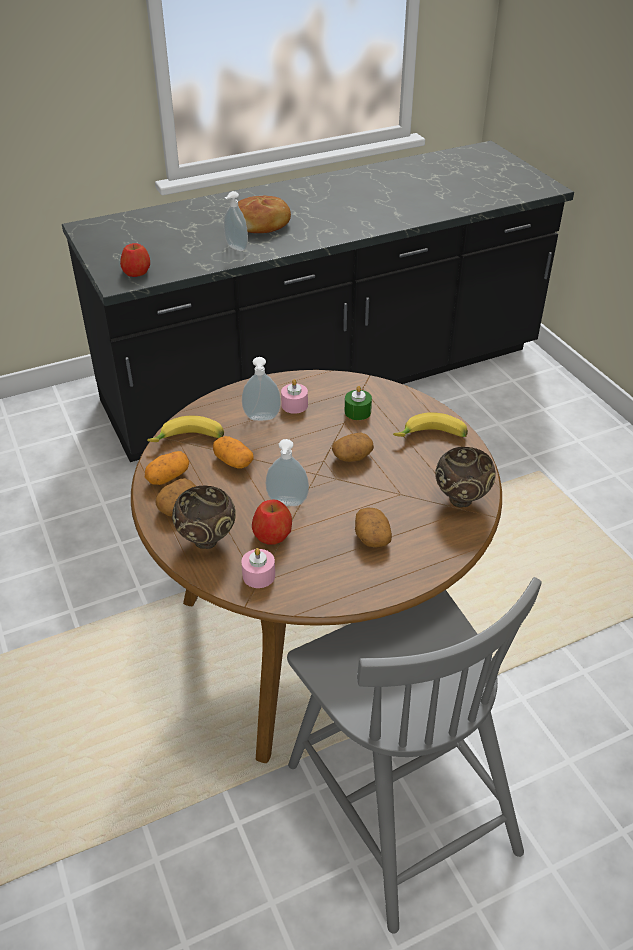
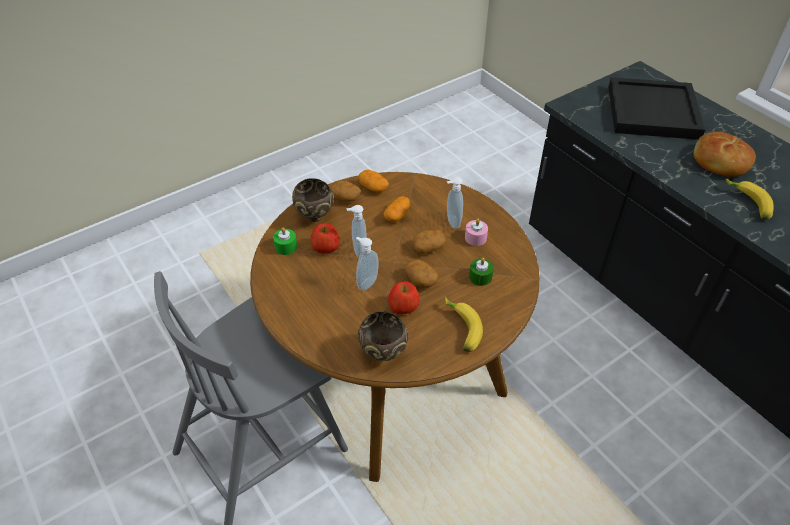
camera: 80 degrees right, 5 degrees up
(137, 272) = (589, 110): apple -> apple (403, 306)
(161, 238) = (651, 111): none -> black tray
(189, 441) = (414, 190): banana -> banana (747, 204)
(235, 248) = (663, 154): soap dispenser -> soap dispenser (366, 282)
(259, 575) = (286, 246): pink candle -> green candle
(371, 536) = (331, 301): potato -> potato (428, 247)

